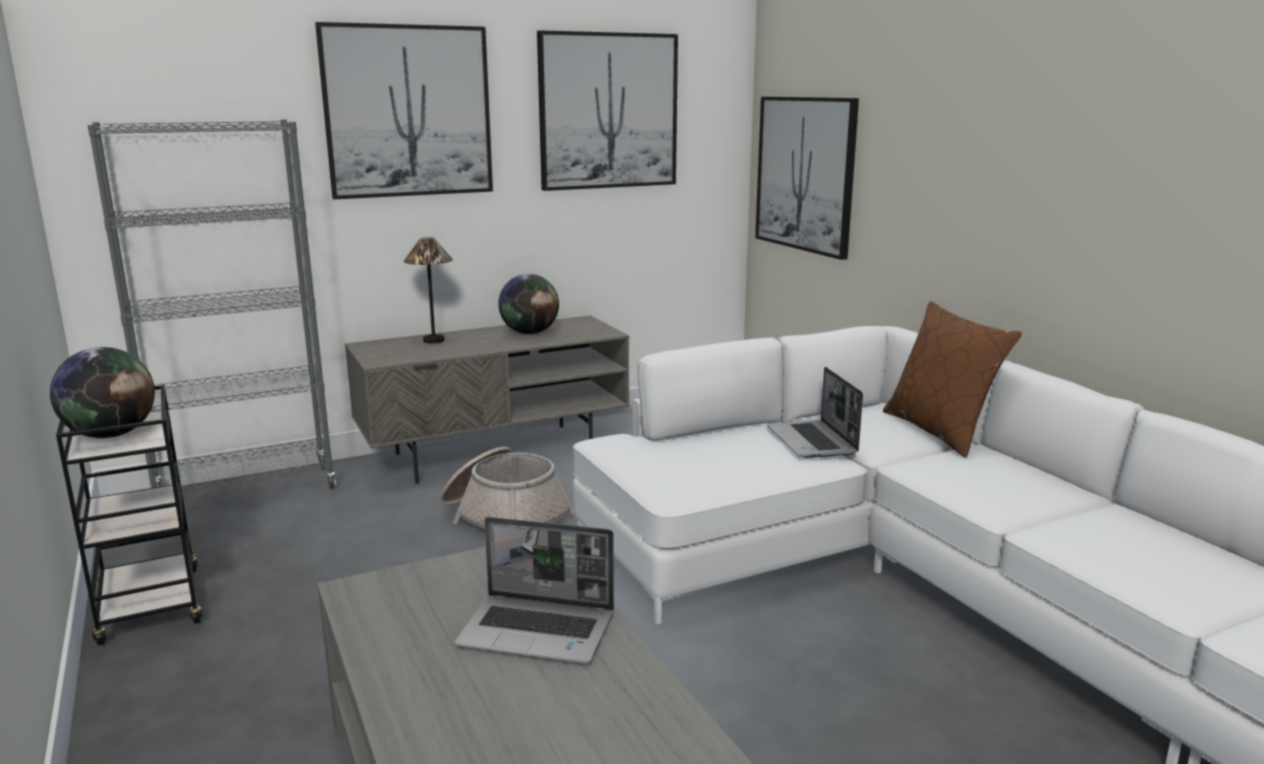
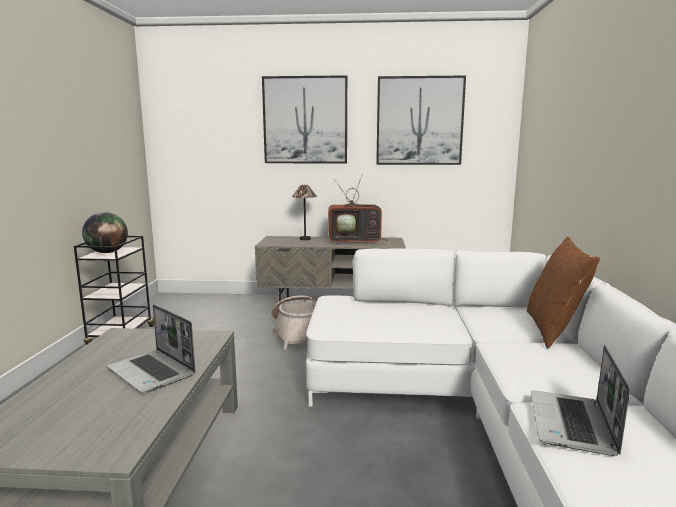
camera: 30 degrees right, 5 degrees down
(246, 491) = (209, 300): grey bookcase -> none
(530, 333) = (355, 241): globe -> television
(805, 174) = (536, 158): picture -> none
(813, 441) = (451, 318): laptop -> laptop (572, 424)

